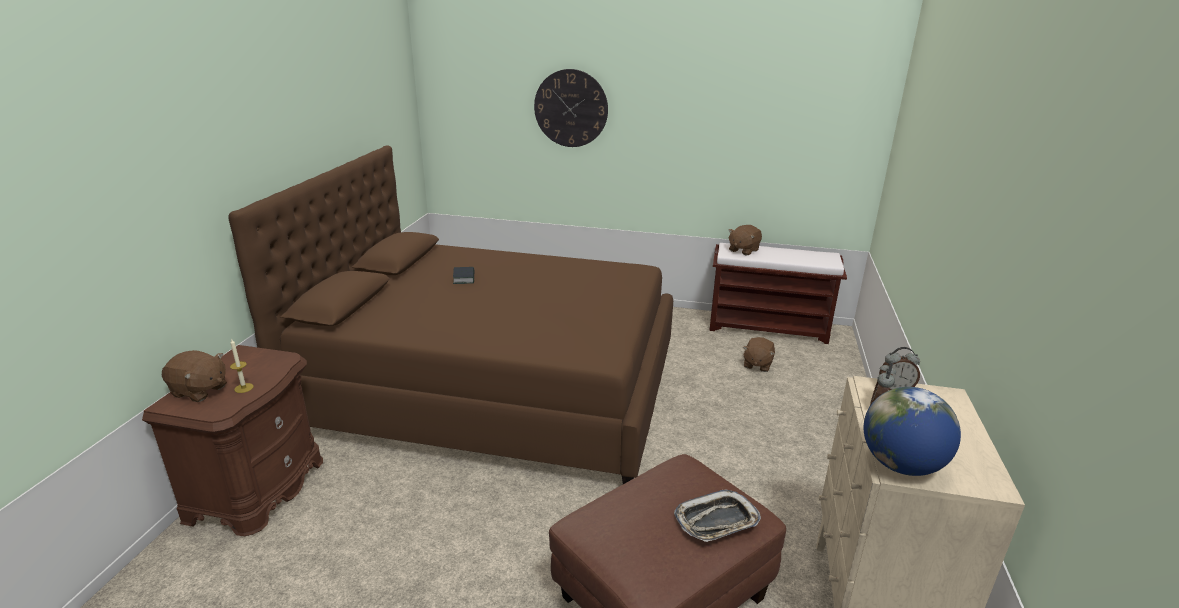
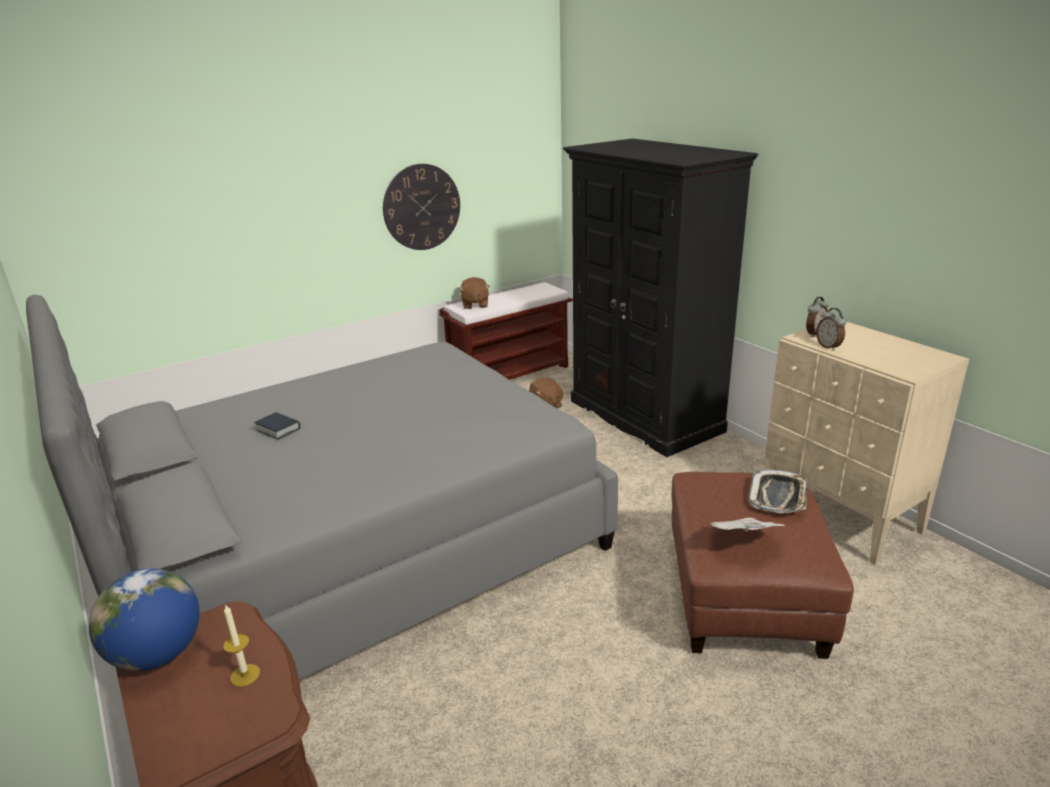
camera: 45 degrees left, 0 degrees up
(199, 391) = (183, 722): brown plush toy -> none
(494, 387) = (356, 546): brown bed -> grey bed
(571, 108) = (245, 193): wall clock -> wall clock (422, 207)
(623, 527) = (744, 540): none -> newspaper
(828, 416) = (644, 416): none -> black wardrobe
(901, 465) = (902, 370): globe -> globe (158, 654)

